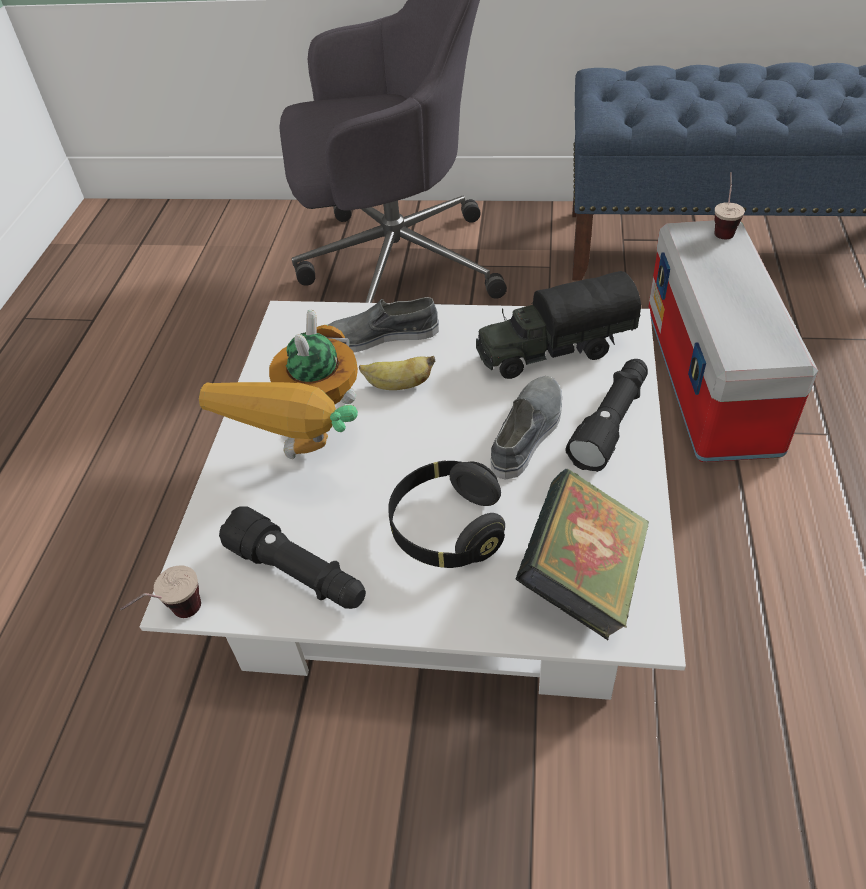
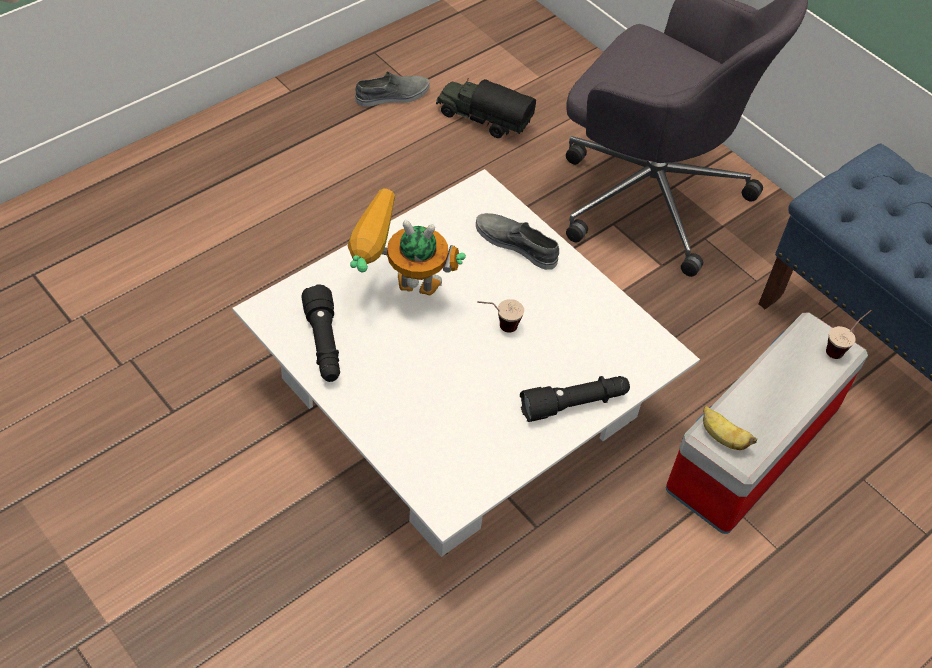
camera: 35 degrees right, 5 degrees up
(174, 619) = (249, 317): cup -> cup (497, 327)
(316, 459) = (397, 291): toy robot -> toy robot turned 45 degrees clockwise
(398, 385) = (489, 284): banana -> banana (722, 437)
(447, 529) = (416, 383): black headphones -> none
(528, 432) = (522, 370): grey shoe -> grey shoe (392, 96)
(553, 351) = (602, 336): toy truck -> toy truck (482, 119)
(582, 578) = (449, 463): book -> none

